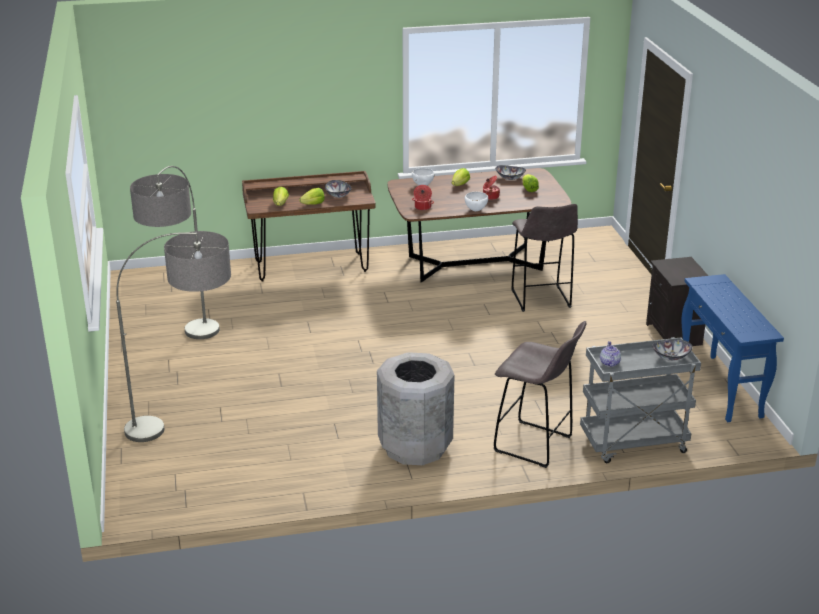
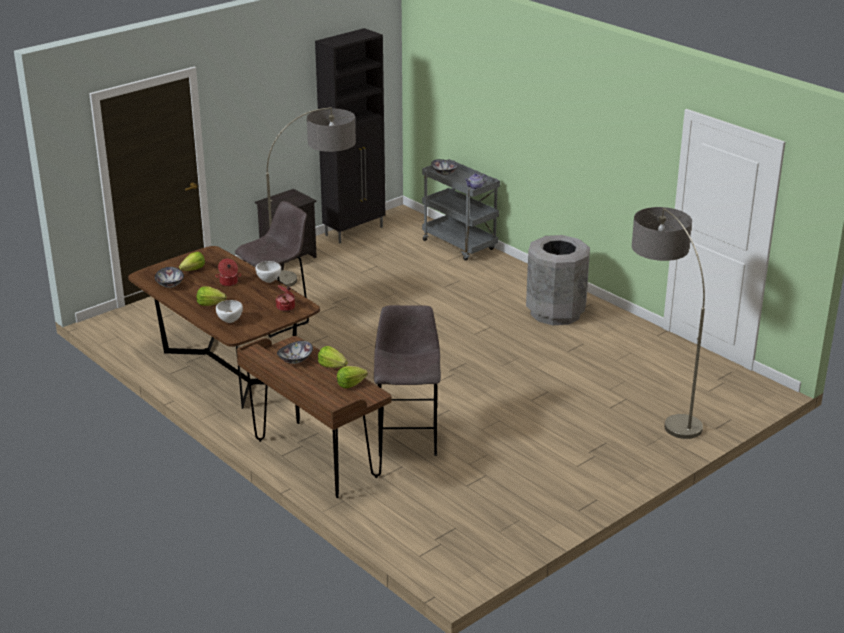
camera: 120 degrees left, 0 degrees up
(186, 351) = (554, 462): floor lamp -> floor lamp (318, 275)
(535, 445) = (500, 274): grey stool -> grey stool (408, 439)
(721, 388) = (355, 231): blue console table -> black cabinet

